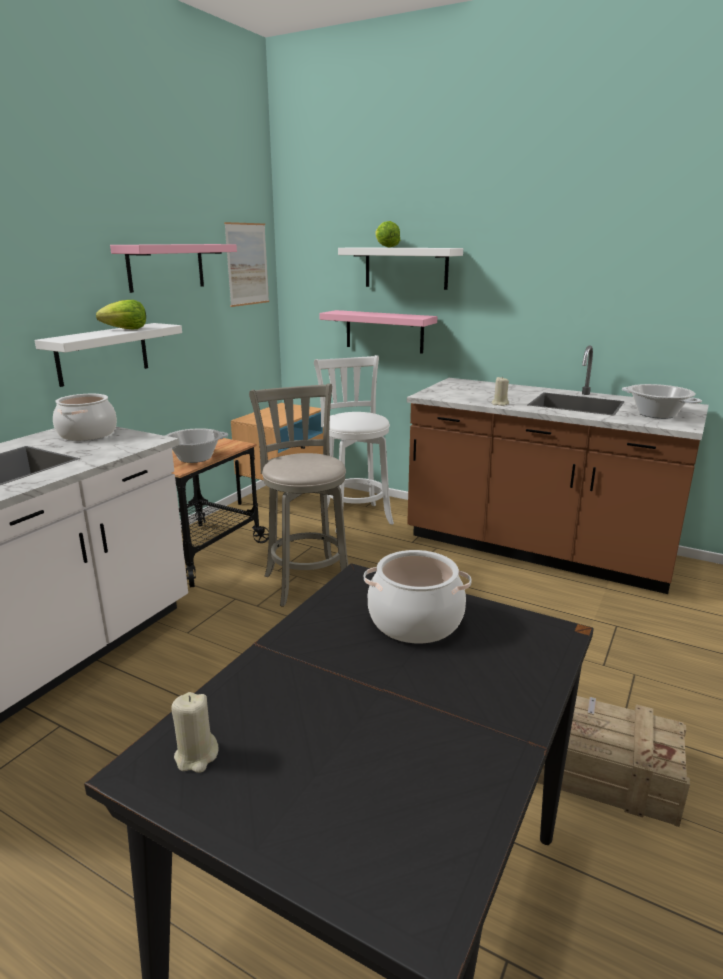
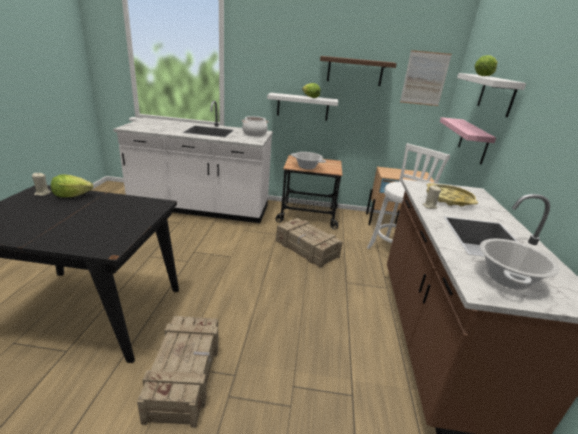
camera: 65 degrees right, 5 degrees up
(166, 267) = (355, 71): pink shelf -> brown shelf
(249, 696) = (72, 195): none -> lettuce
(306, 581) = (306, 249): grey stool -> crate
(416, 621) = (122, 217): cooking pot -> none
(479, 393) = (449, 199): none -> yellow tray

